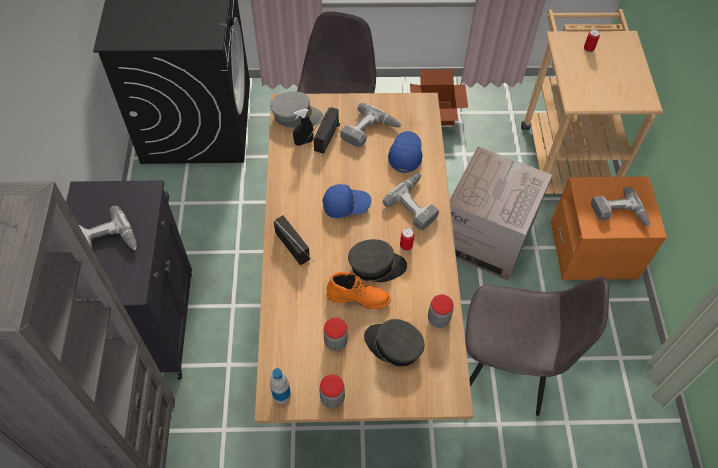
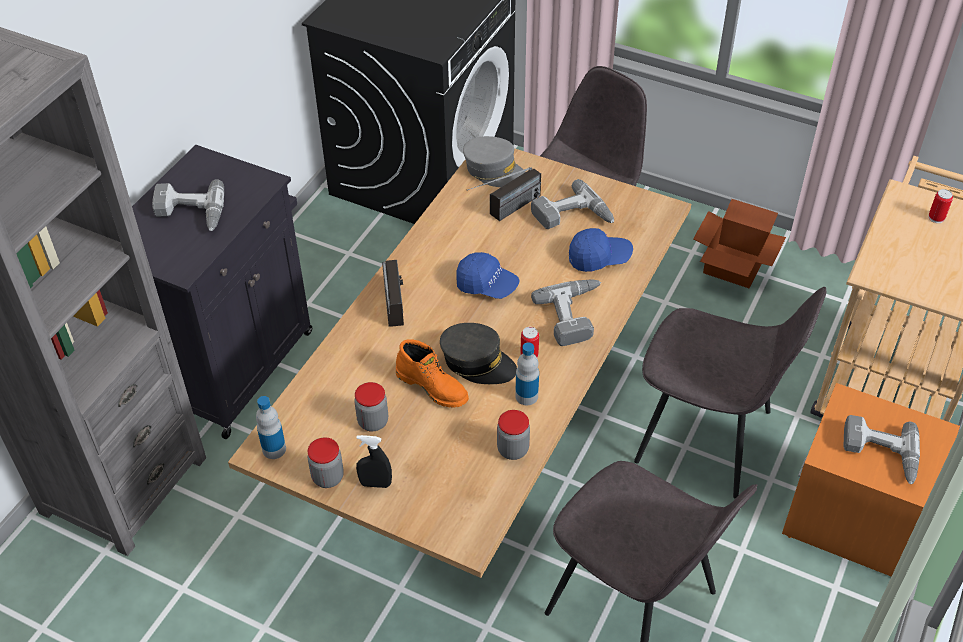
camera: 30 degrees right, 10 degrees down
(303, 142) = (484, 201): black spray bottle -> black spray bottle (375, 484)
(393, 346) = (437, 455): grey cap -> none
(405, 155) = (599, 258): blue cap -> blue cap turned 45 degrees clockwise
(423, 276) = (526, 396): none -> bottle
(486, 237) = (707, 438): cardboard box -> grey chair

